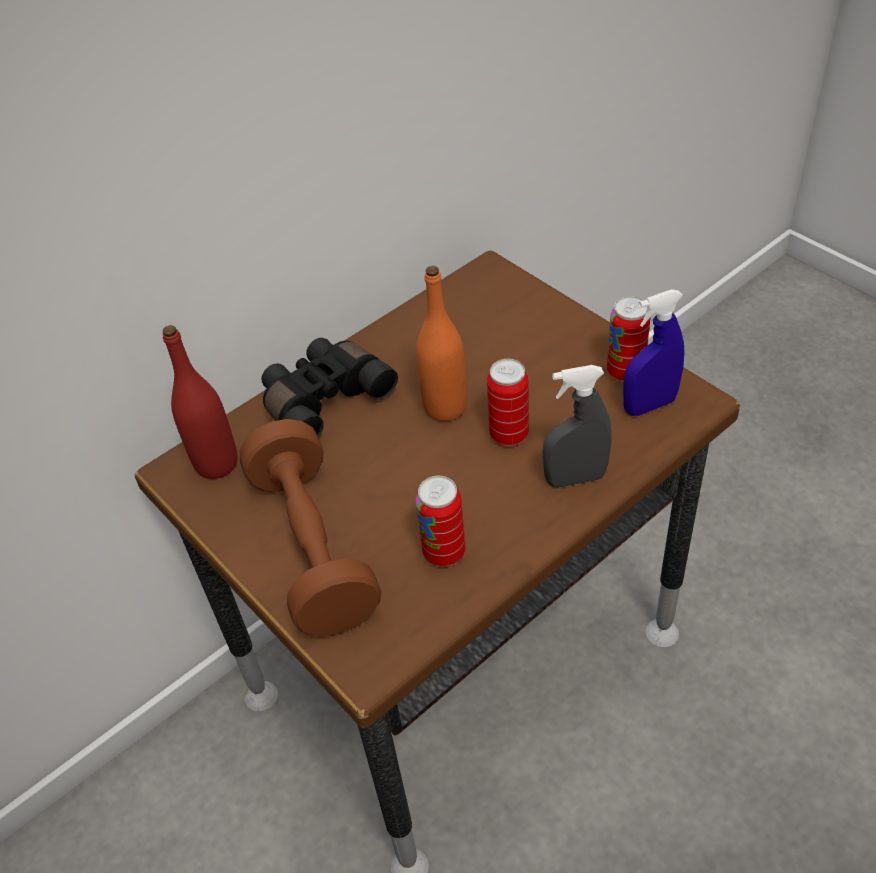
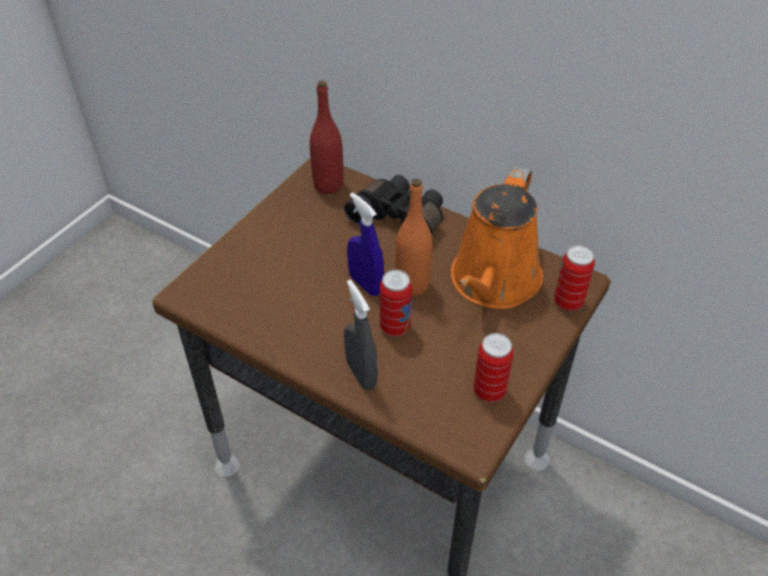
camera: 70 degrees right, 0 degrees up
(313, 548) = (269, 247): brown dumbbell -> none
(444, 552) = (277, 312): can -> can (568, 302)
(467, 337) = (493, 283): none -> orange watering can
(649, 405) = (454, 413): blue spray bottle -> blue spray bottle (365, 284)

